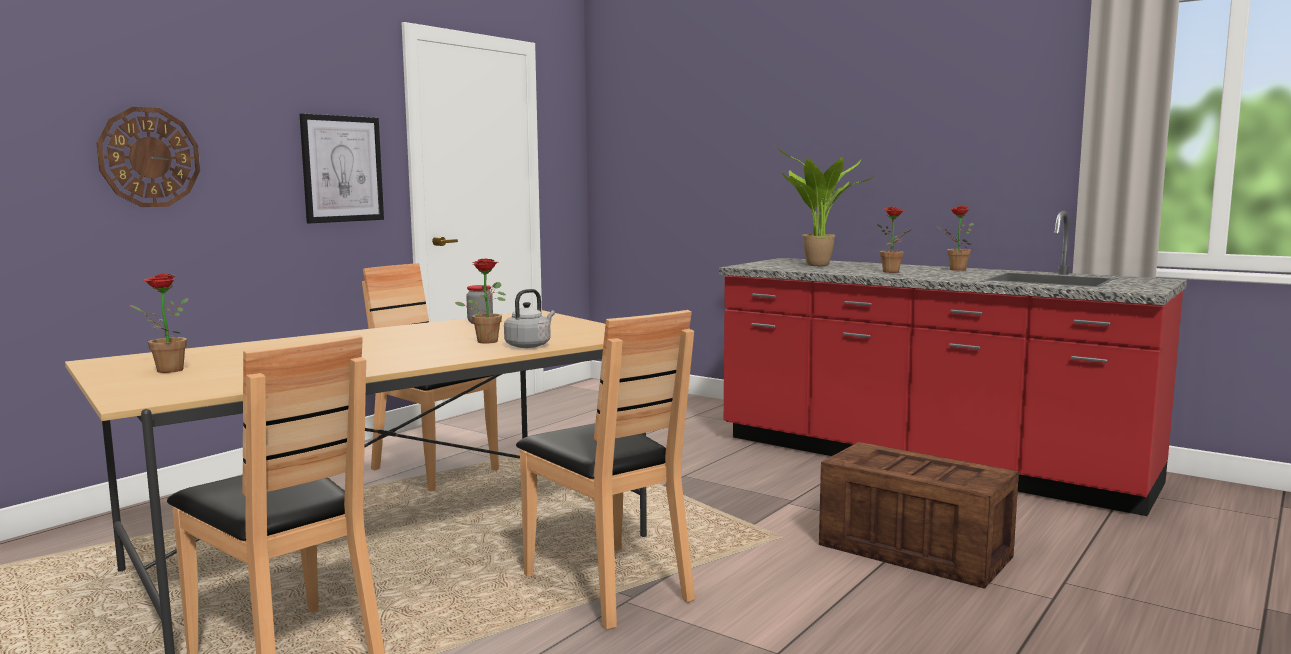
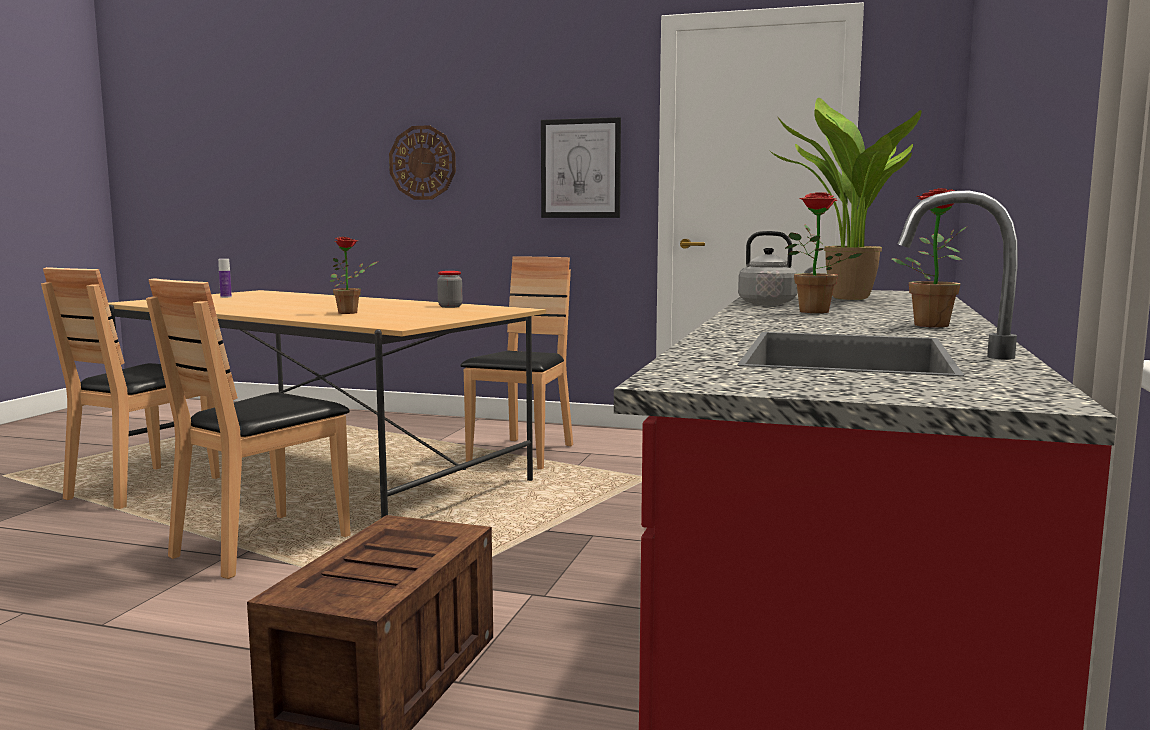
camera: 70 degrees right, 0 degrees up
(164, 370) = (226, 297): potted plant -> bottle
(529, 345) = (329, 318): grey kettle -> grey kettle (771, 304)

